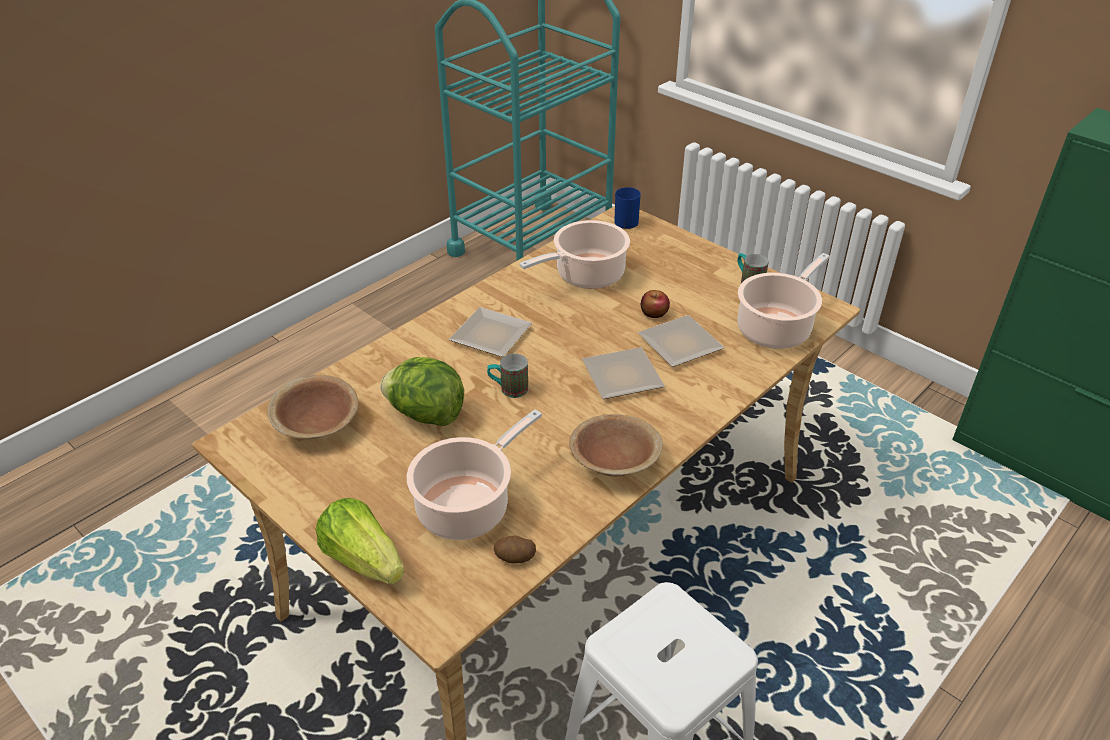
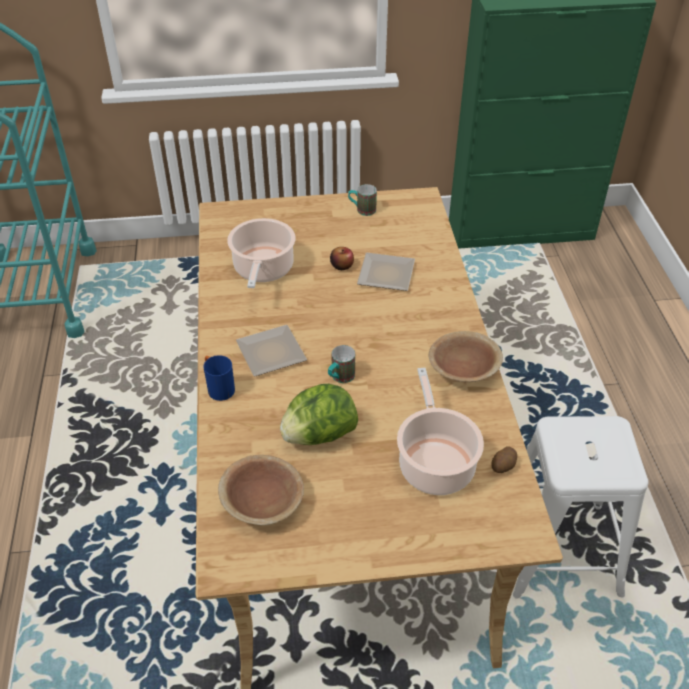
camera: 50 degrees left, 5 degrees up
(363, 559) = (435, 547): lettuce -> none
(621, 378) = (389, 320): plate -> none
(627, 220) = (226, 214): blue mug -> blue mug (218, 387)
(776, 328) = (417, 228): cooking pot -> none

